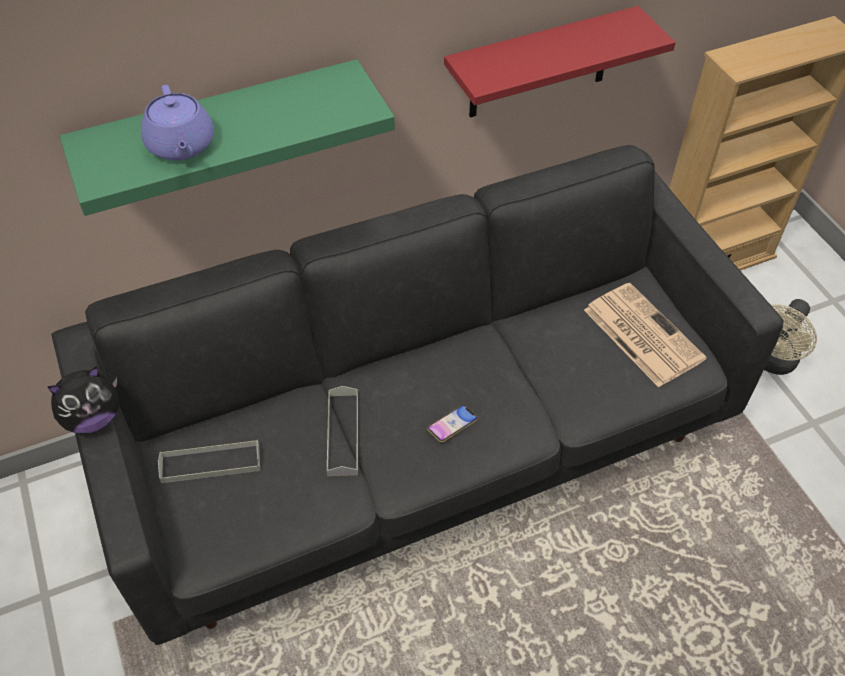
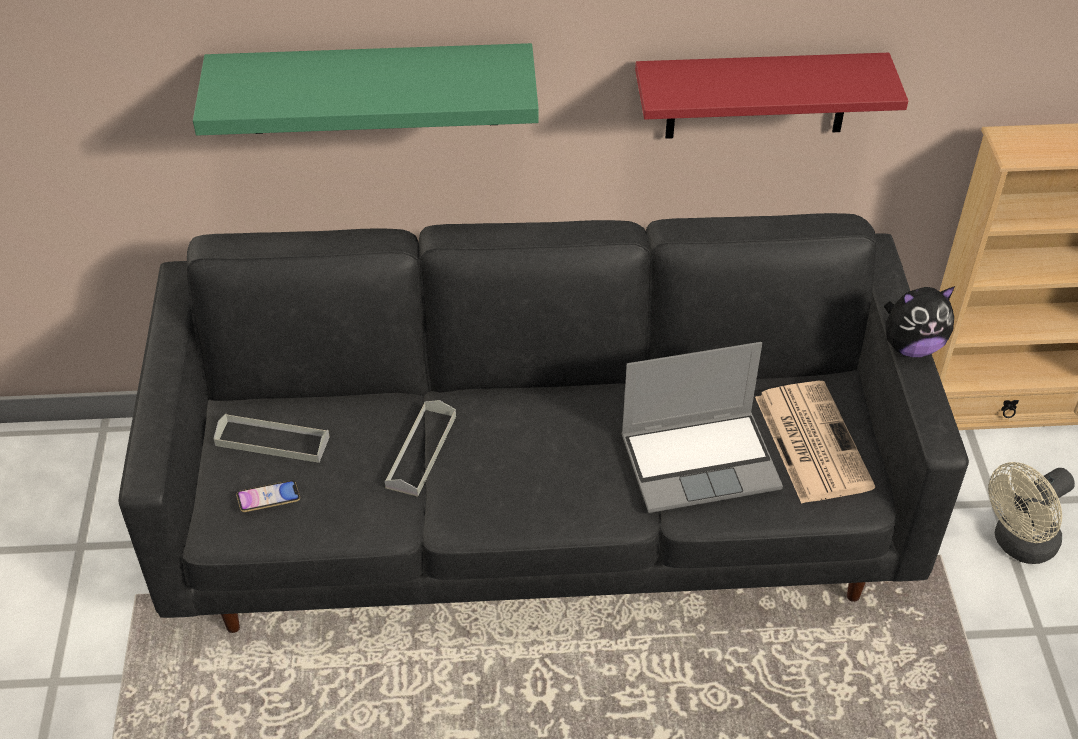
camera: 20 degrees right, 5 degrees down
(93, 418) = (165, 354): plush toy -> plush toy (911, 346)
(181, 146) = (312, 89): purple teapot -> none
(452, 425) = (543, 476): phone -> phone (269, 499)
(568, 375) = (701, 461): none -> laptop

